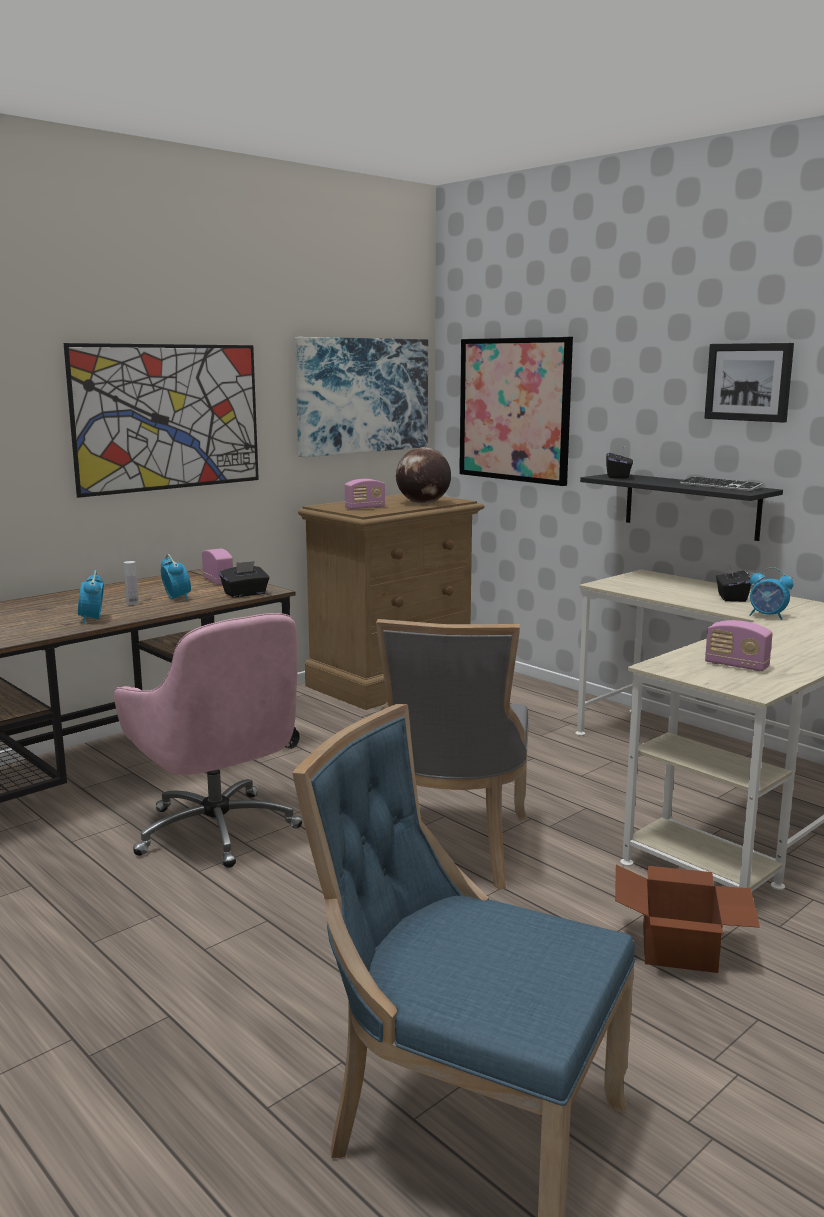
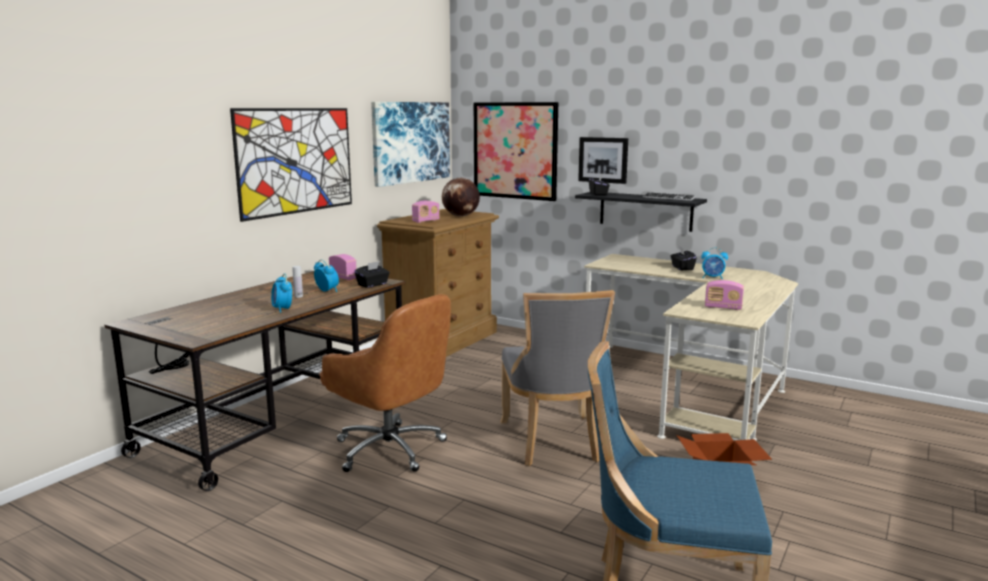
camera: 15 degrees left, 0 degrees up
(215, 831) = (389, 449): pink office chair -> brown office chair
(749, 382) = (682, 132): picture -> picture (603, 160)

